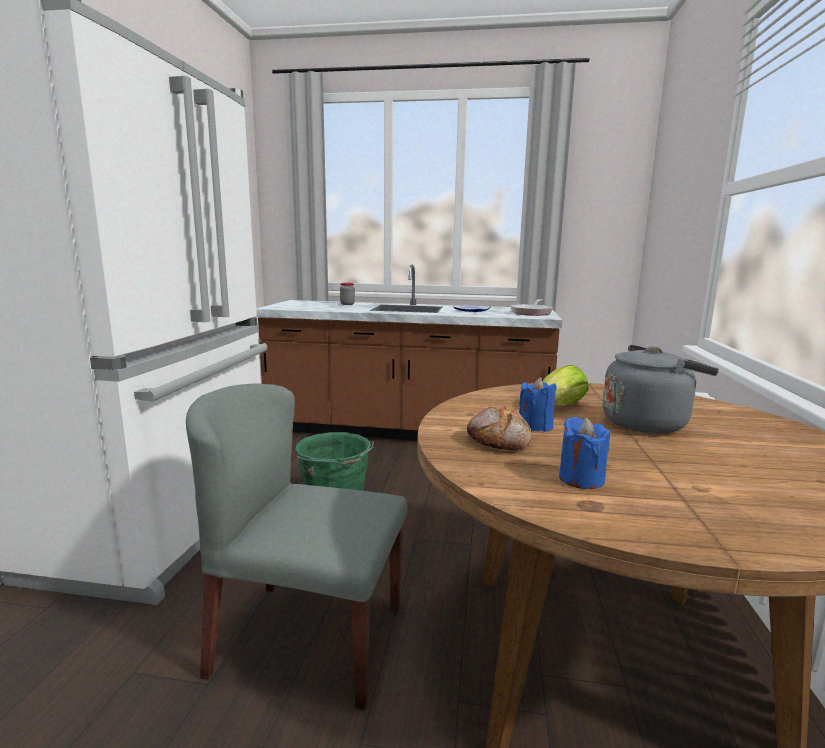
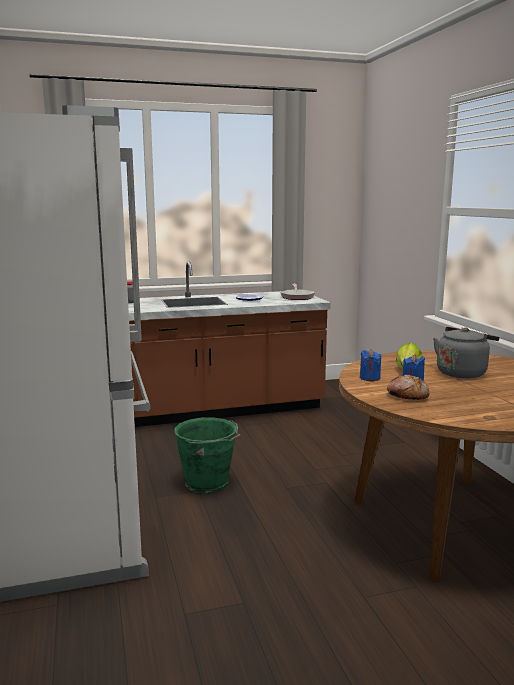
camera: 25 degrees left, 0 degrees up
(307, 639) = (279, 562): grey chair -> none
(581, 479) = (471, 407): blue candle -> blue candle (369, 378)

